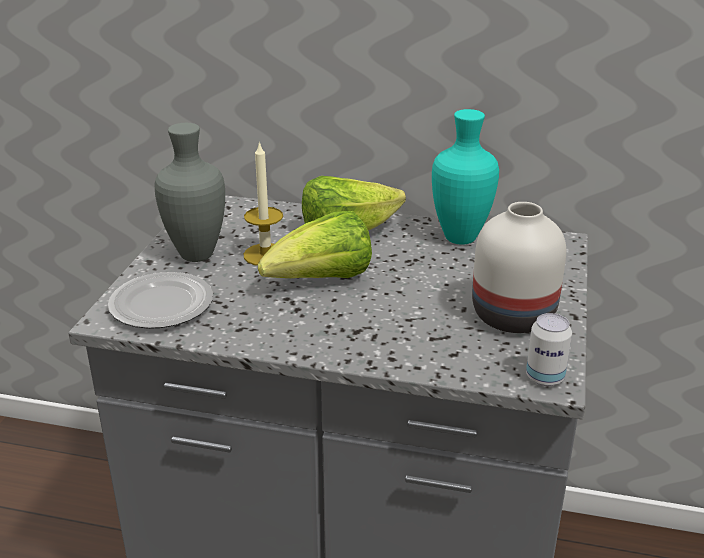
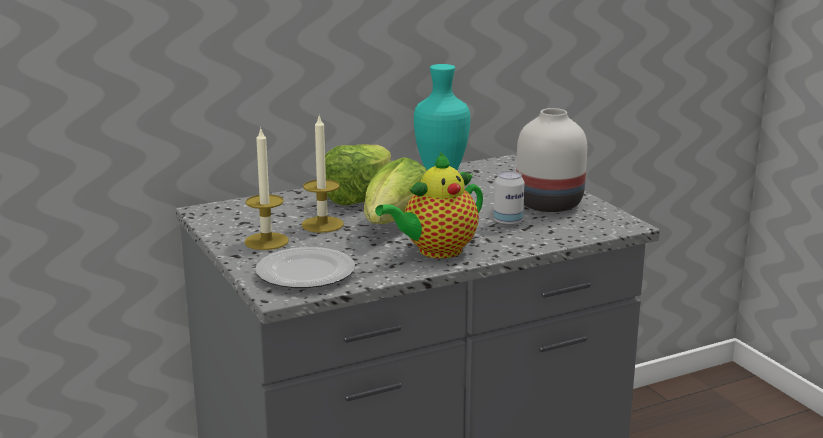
camera: 40 degrees left, 10 degrees down
(194, 255) = (266, 241): grey vase -> candle
(303, 329) = (436, 251): none -> teapot
(545, 377) = (618, 224): can -> can (508, 222)

